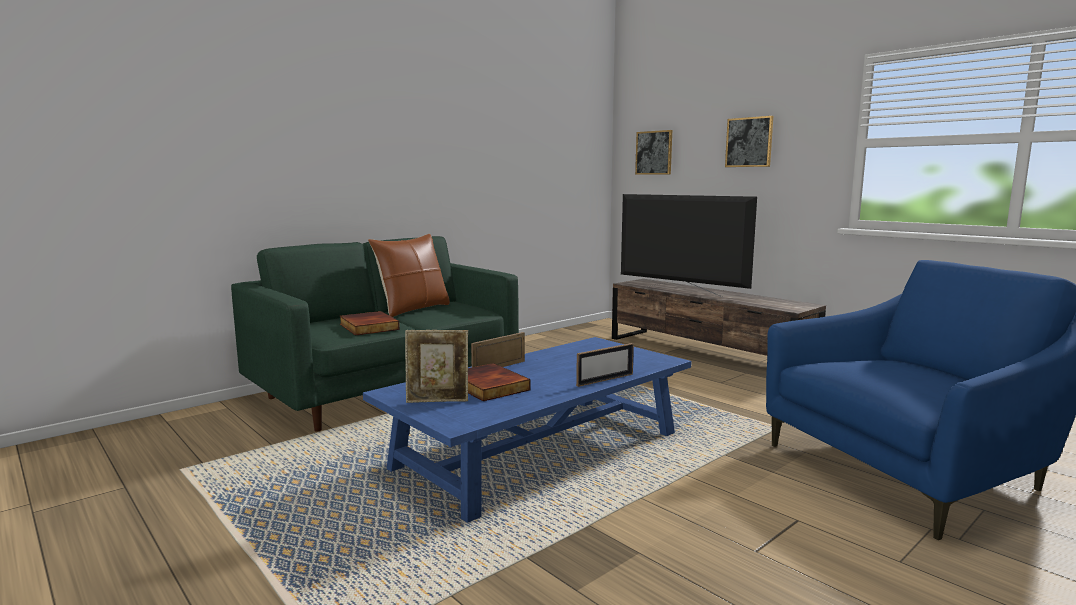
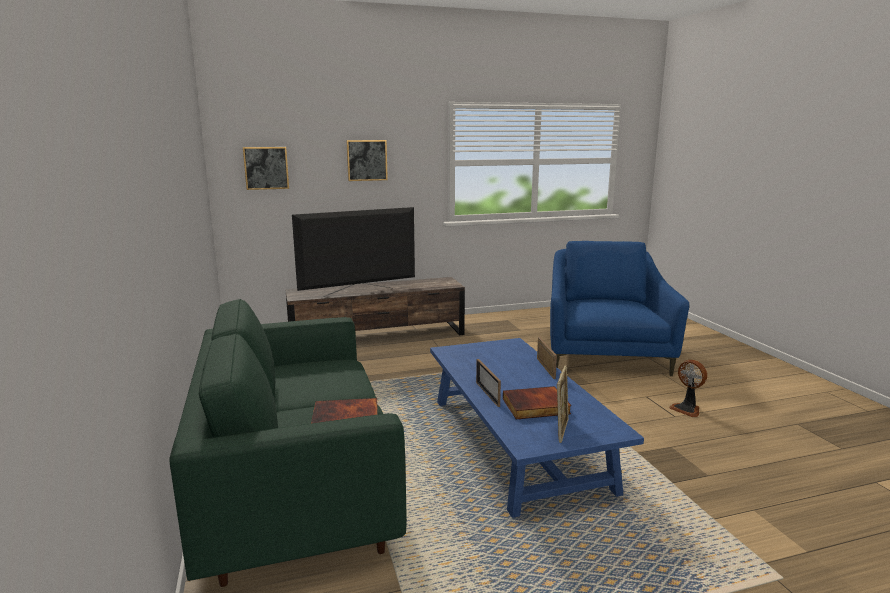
camera: 65 degrees left, 5 degrees up
(413, 309) = (285, 389): brown pillow -> none
(803, 562) = (687, 409): none -> fan

